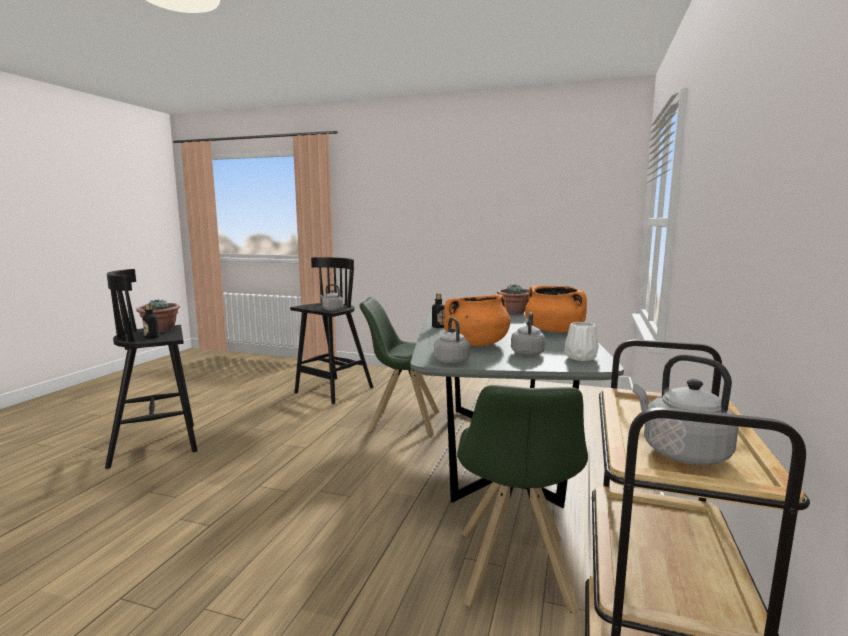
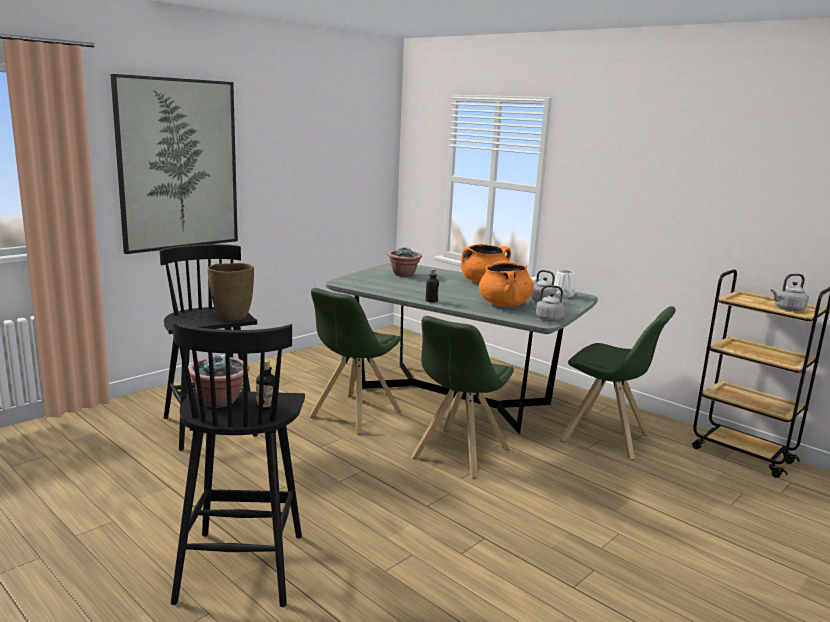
camera: 65 degrees left, 5 degrees up
(331, 309) = (232, 317): grey kettle -> brown vase
(372, 479) = (459, 453): none -> green chair
(398, 209) = (178, 165): none -> picture

